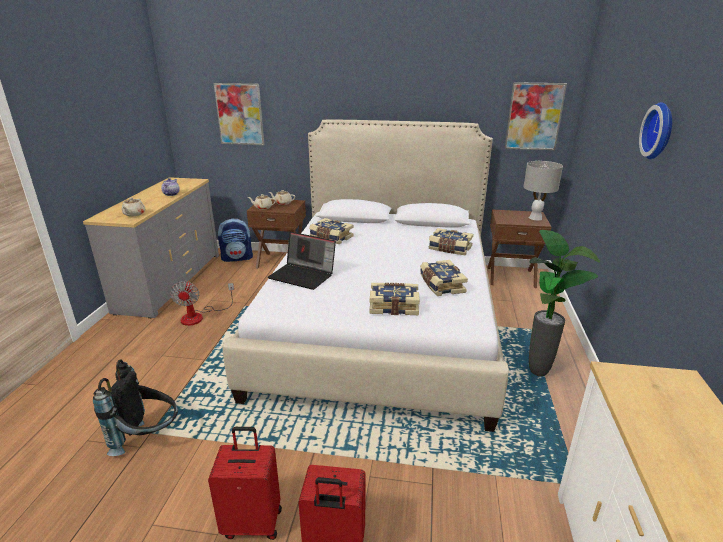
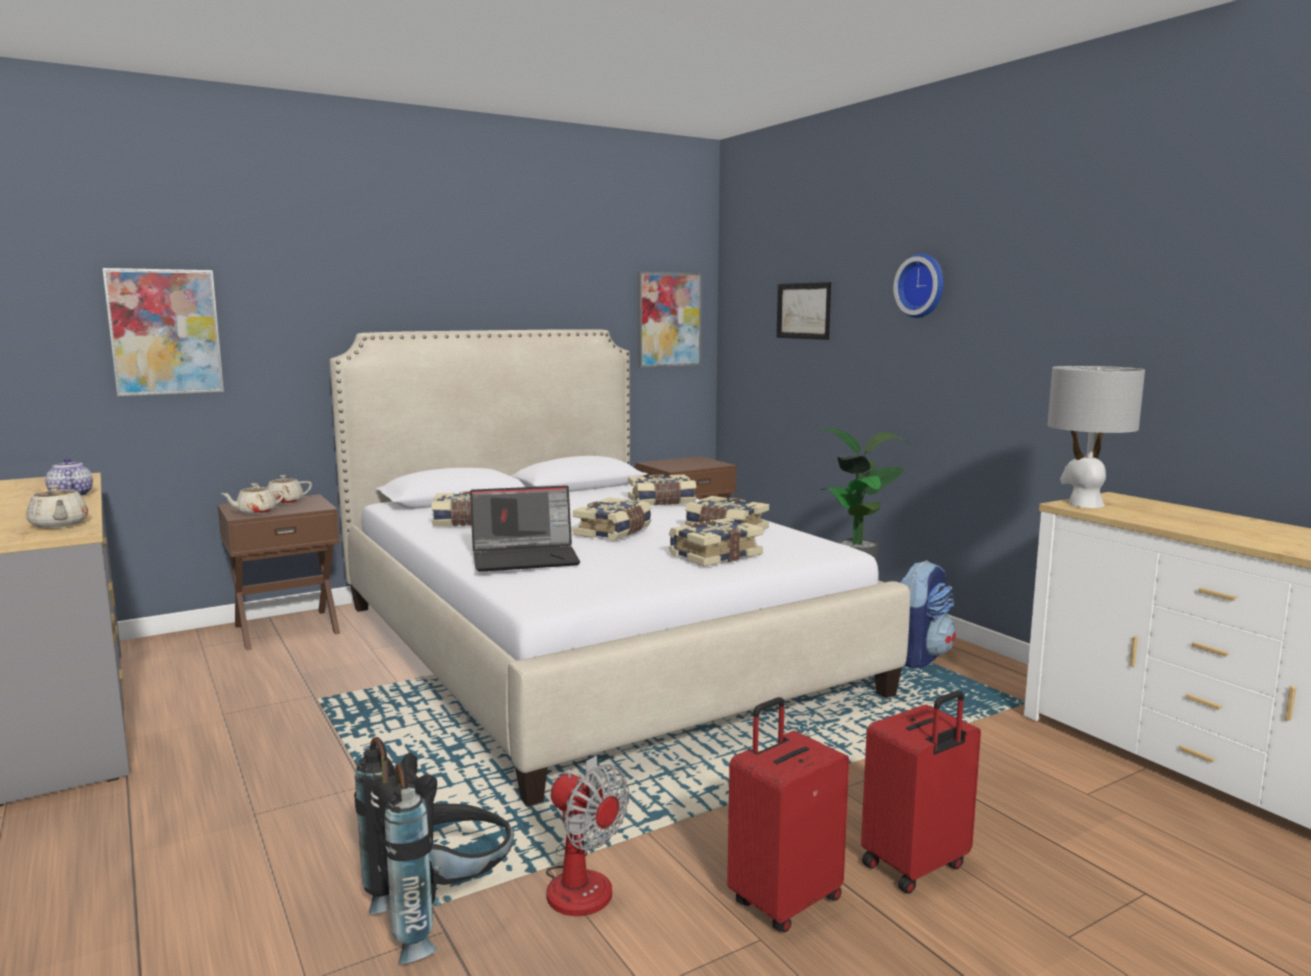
camera: 40 degrees left, 15 degrees down
(199, 316) = (239, 741): fan -> fan (583, 878)
(237, 258) = (175, 647): backpack -> backpack (918, 657)
(378, 268) = (614, 532): none -> book
(535, 218) = (704, 461): grey table lamp -> grey table lamp (1085, 504)
(607, 127) = (803, 311): none -> picture

